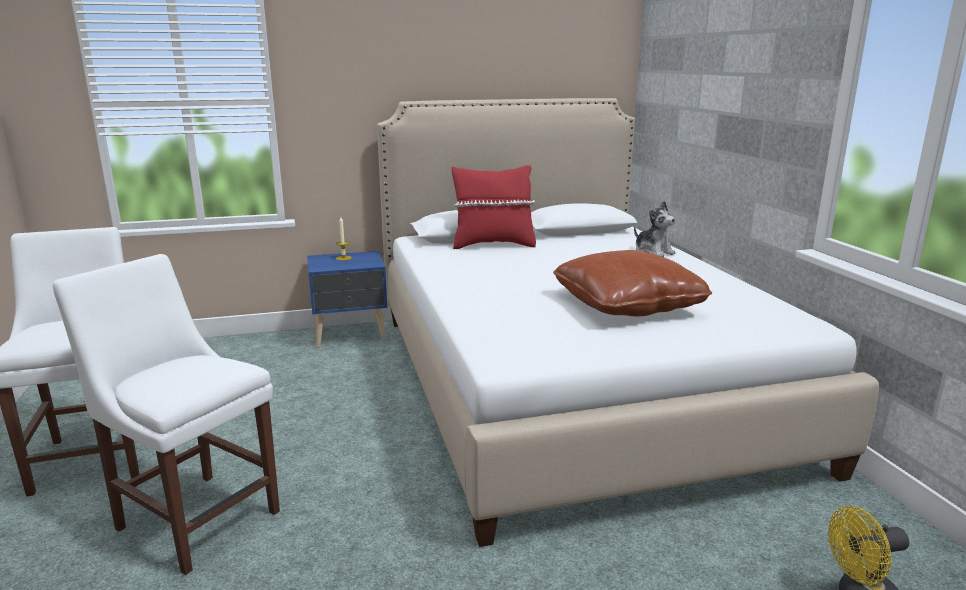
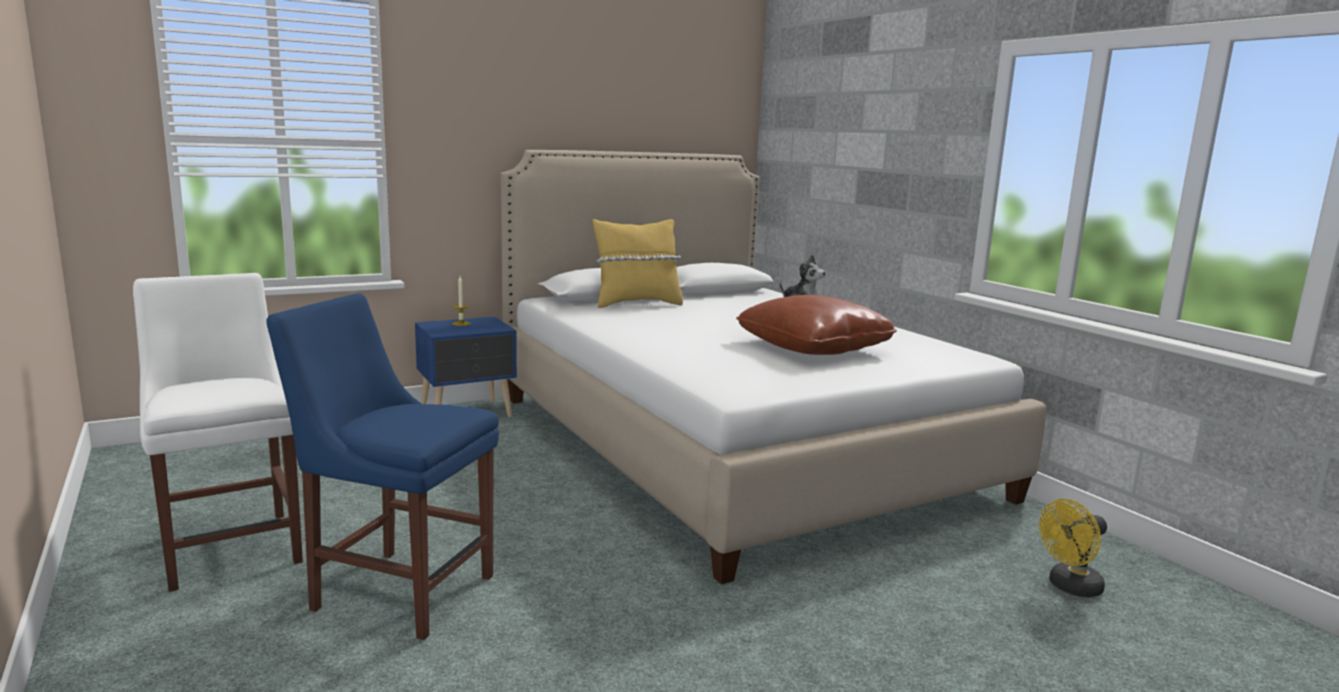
camera: 15 degrees left, 5 degrees down
(194, 516) = (397, 590): white chair -> blue chair
(493, 245) = (636, 303): red pillow -> yellow pillow

